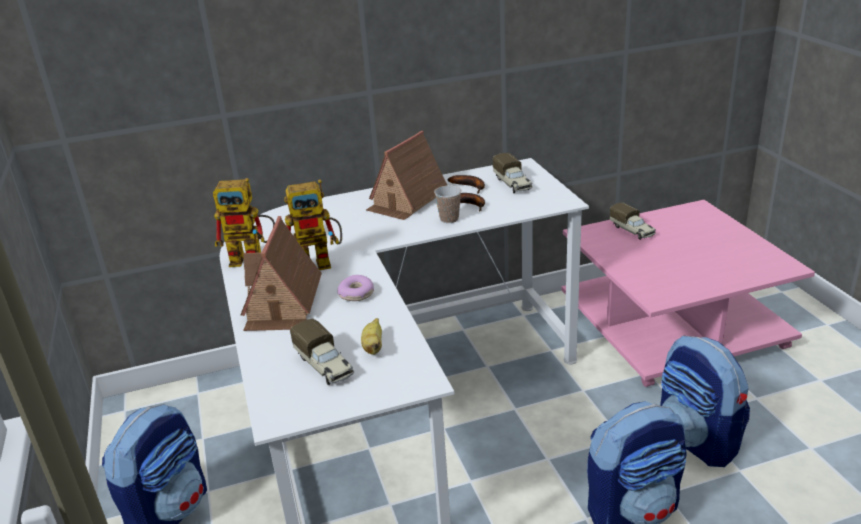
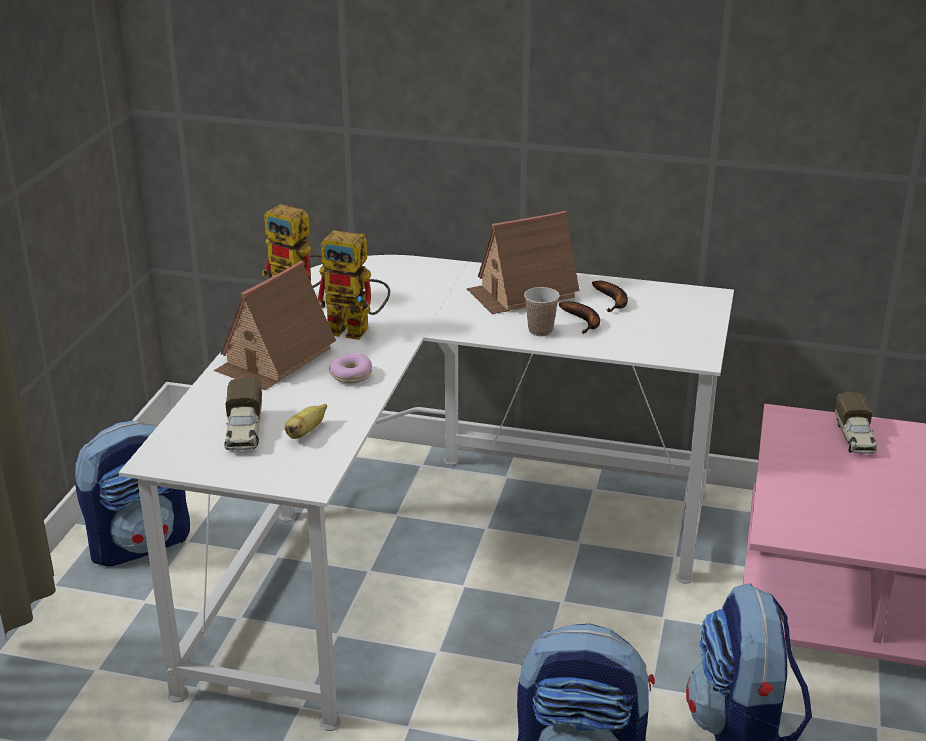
camera: 30 degrees right, 0 degrees up
(513, 184) = (665, 315): toy truck -> none

